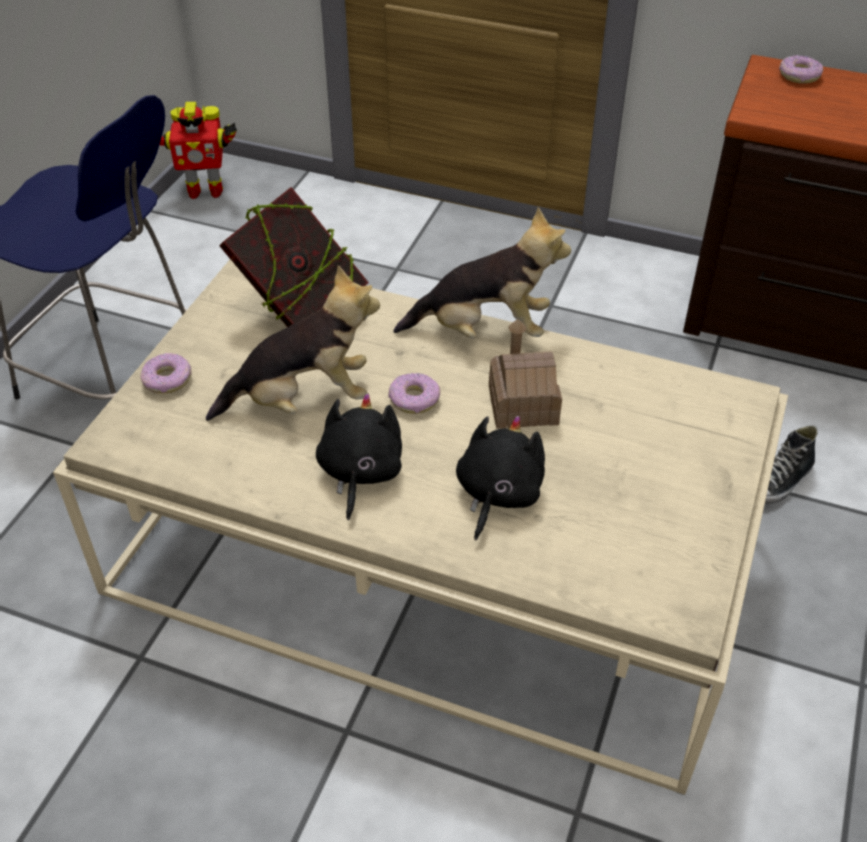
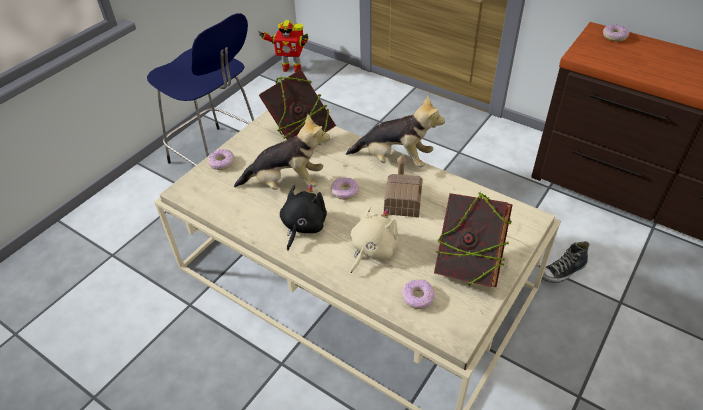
camera: 15 degrees right, 0 degrees up
(497, 494) = (372, 250): black plush toy -> beige plush toy
(602, 563) = (417, 297): none -> donut
(667, 493) = (467, 265): none -> book

